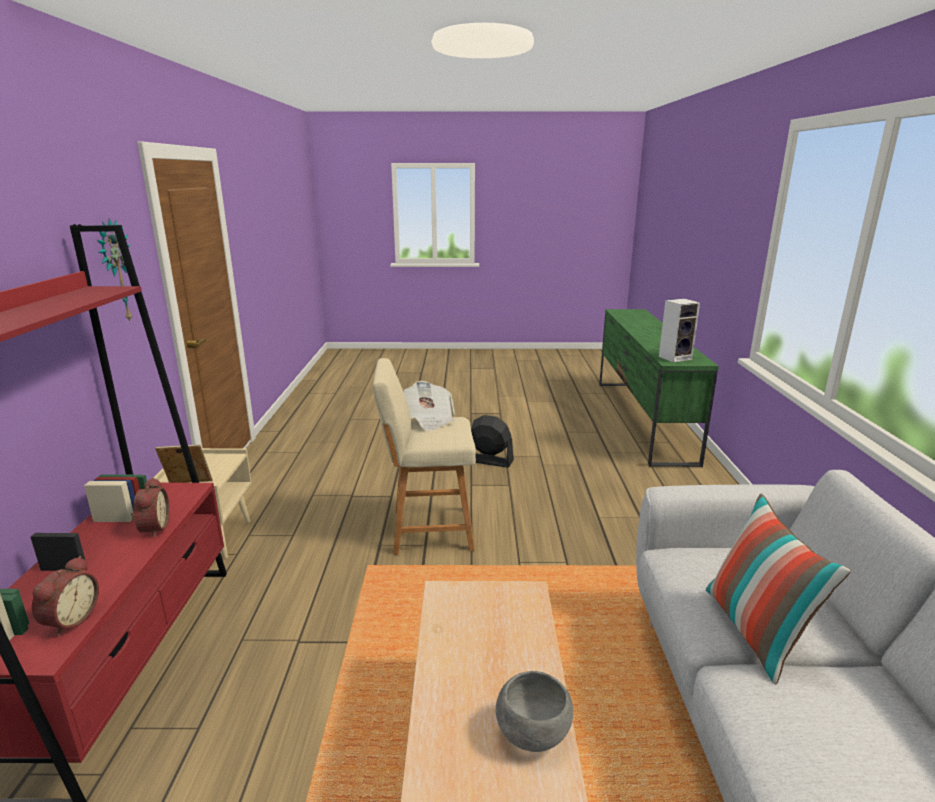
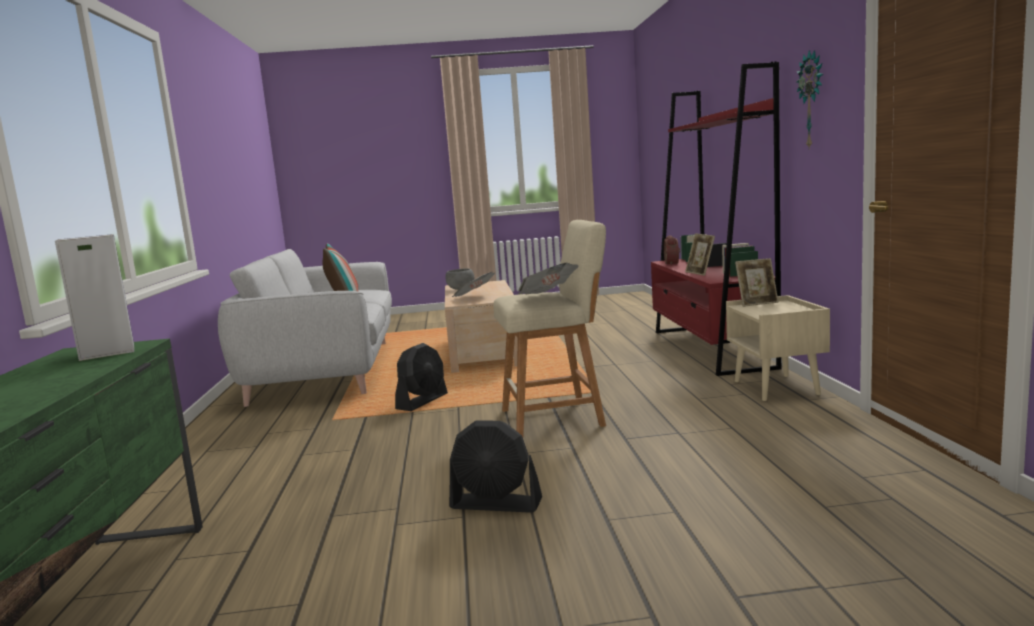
camera: 175 degrees right, 10 degrees down
(152, 528) = (700, 273): alarm clock -> picture frame
(497, 630) = (474, 297): none -> newspaper
(562, 586) = (422, 402): none -> black fan

